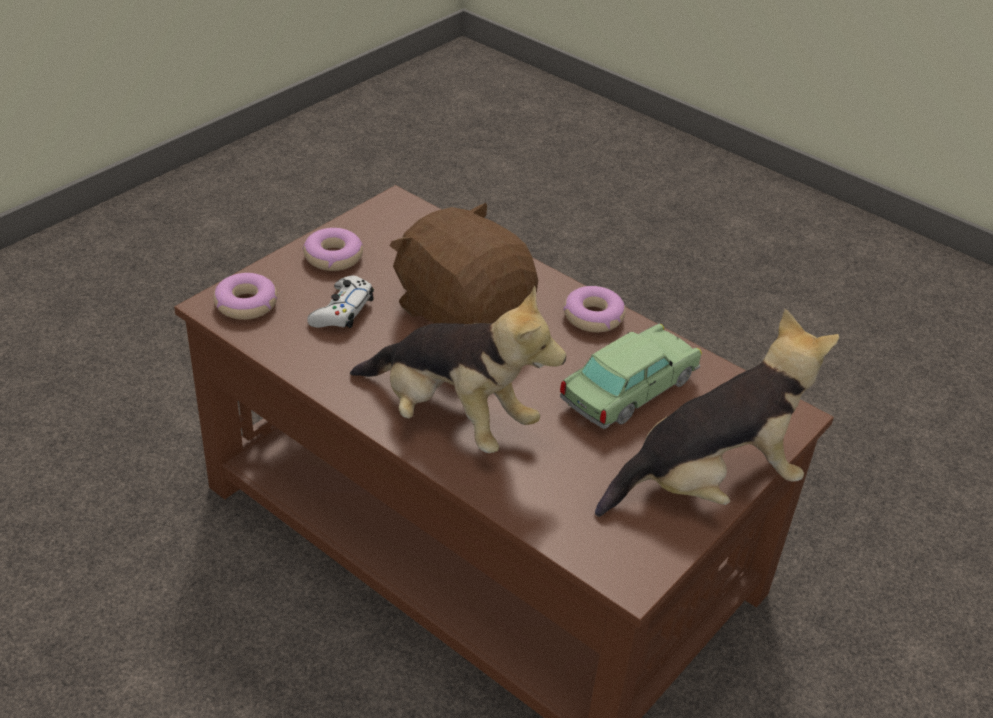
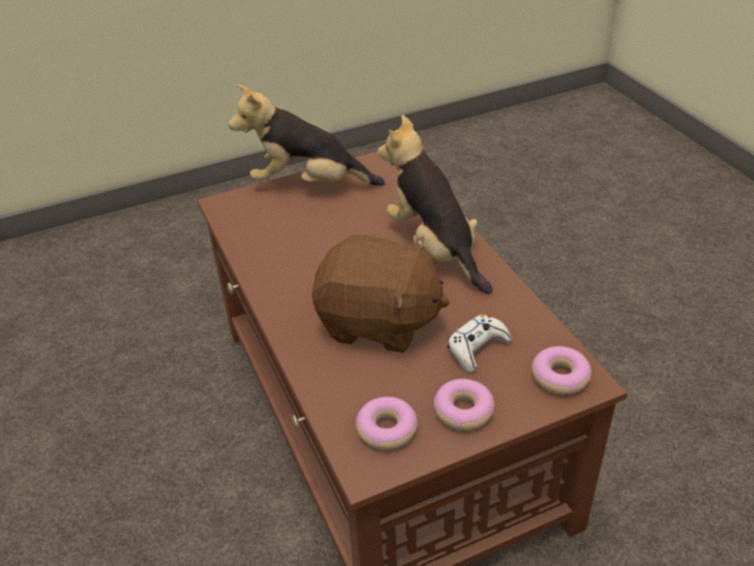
camera: 150 degrees left, 0 degrees up
(462, 313) = (378, 322): brown plush toy -> brown plush toy turned 60 degrees counterclockwise
(593, 317) = (280, 294): donut -> donut (386, 429)
(628, 391) = (305, 239): toy car -> none

